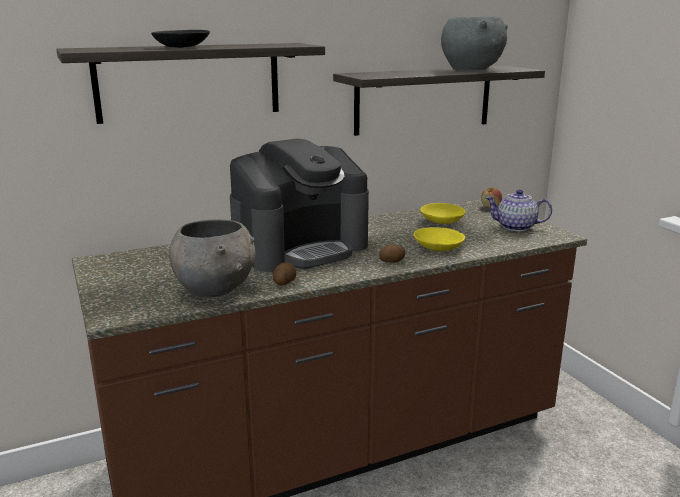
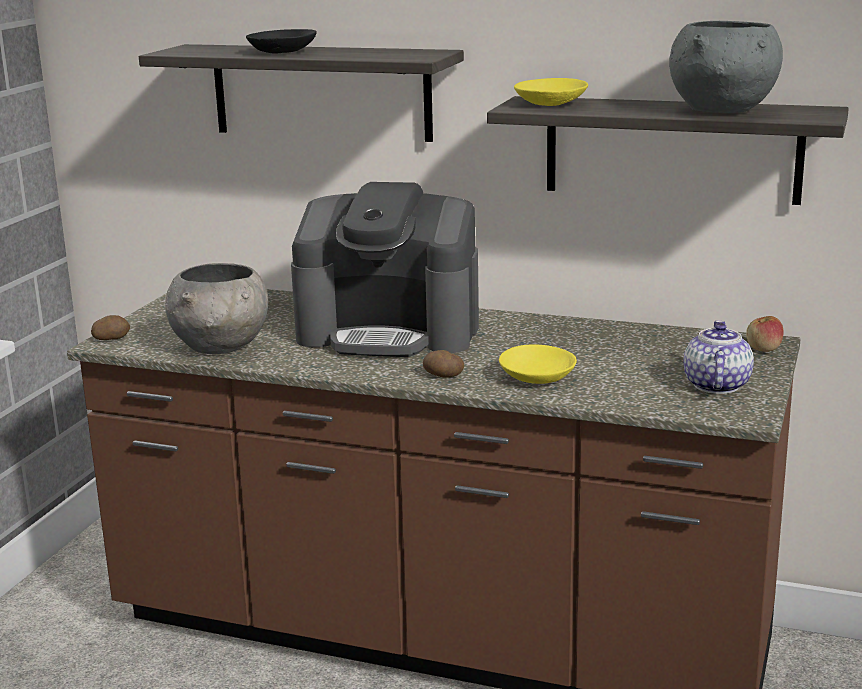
camera: 45 degrees right, 0 degrees up
(284, 282) = (291, 360): potato -> potato (111, 338)
(442, 221) = (635, 348): yellow bowl -> yellow bowl (550, 104)
(516, 227) = (715, 385): teapot -> teapot turned 45 degrees clockwise

